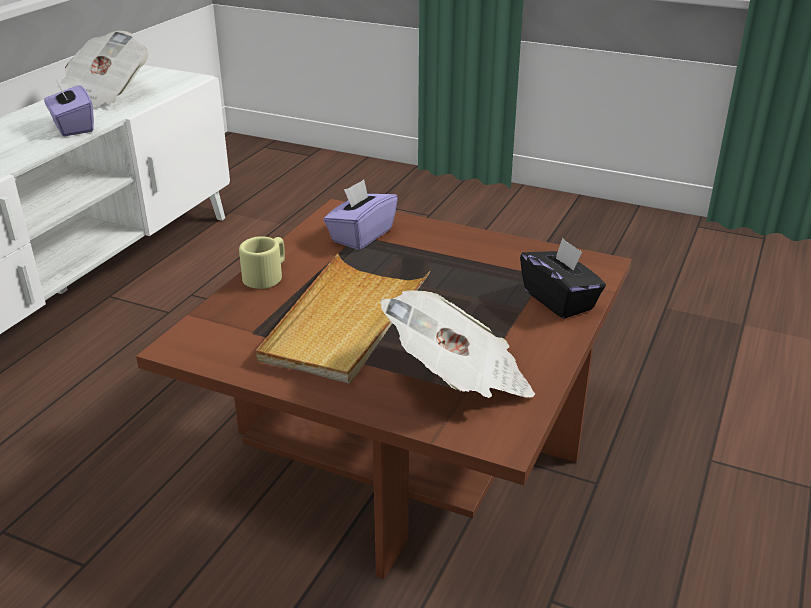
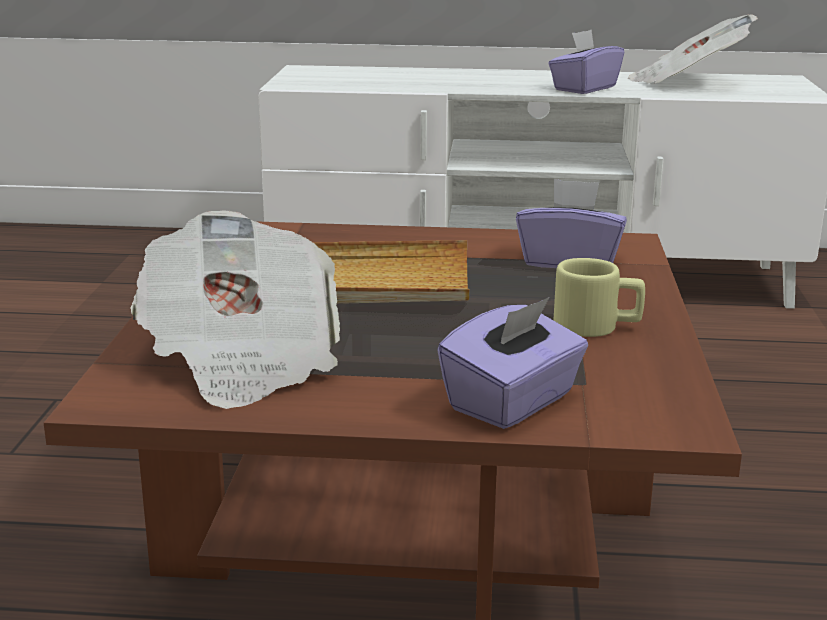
camera: 70 degrees right, 10 degrees down
(267, 276) = (413, 237): beige mug -> beige mug (597, 327)
(559, 300) = (513, 402): black tissue box -> purple tissue box

